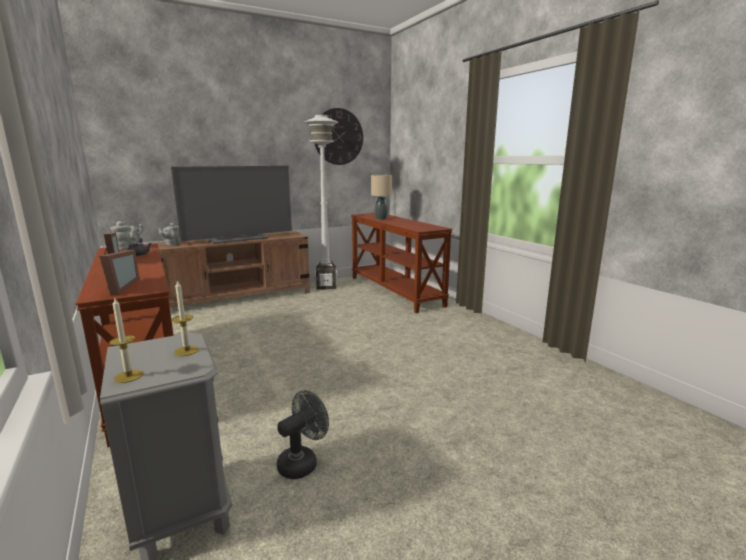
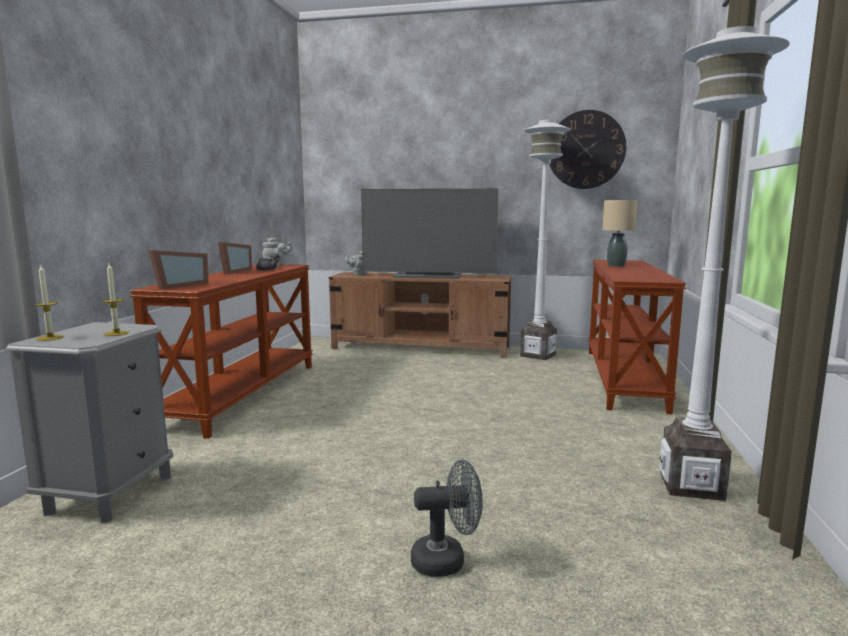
camera: 40 degrees right, 5 degrees down
(302, 462) = (231, 502): grey fan -> grey fan (447, 560)
(507, 343) = (691, 485): none -> white floor lamp

